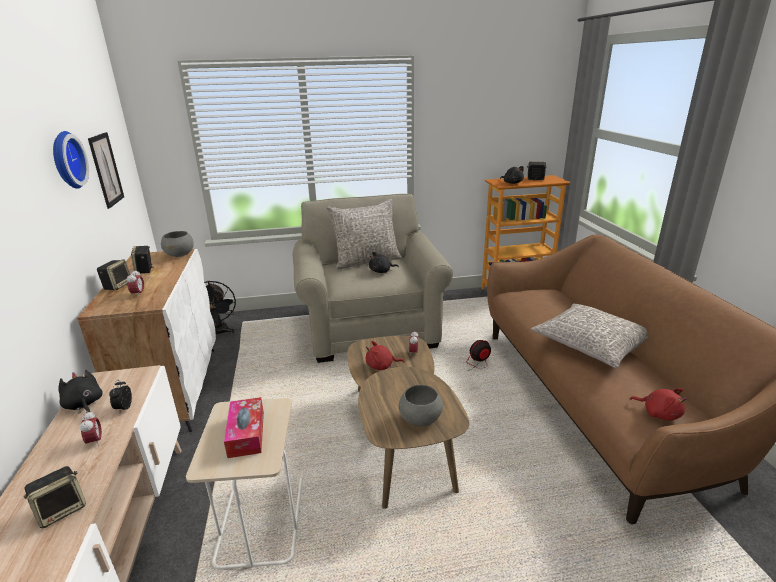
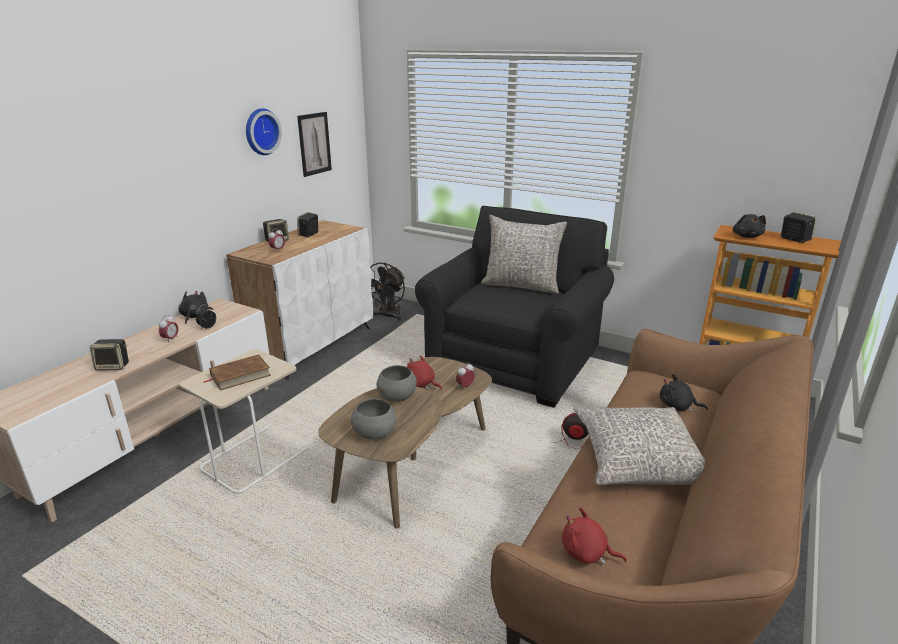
camera: 40 degrees right, 0 degrees up
(180, 255) = (347, 230): grey bowl -> grey bowl (397, 397)
(246, 434) = (240, 375): tissue box -> brown book
(370, 327) = (515, 362): beige armchair -> black armchair
(381, 271) = (518, 299): black plush toy -> black plush toy (677, 406)
(659, 413) = (587, 553): red plush toy -> red plush toy turned 120 degrees clockwise

